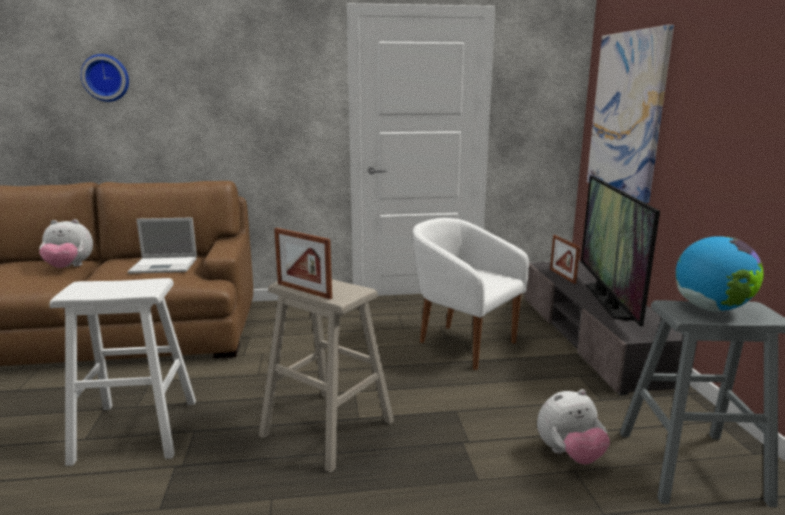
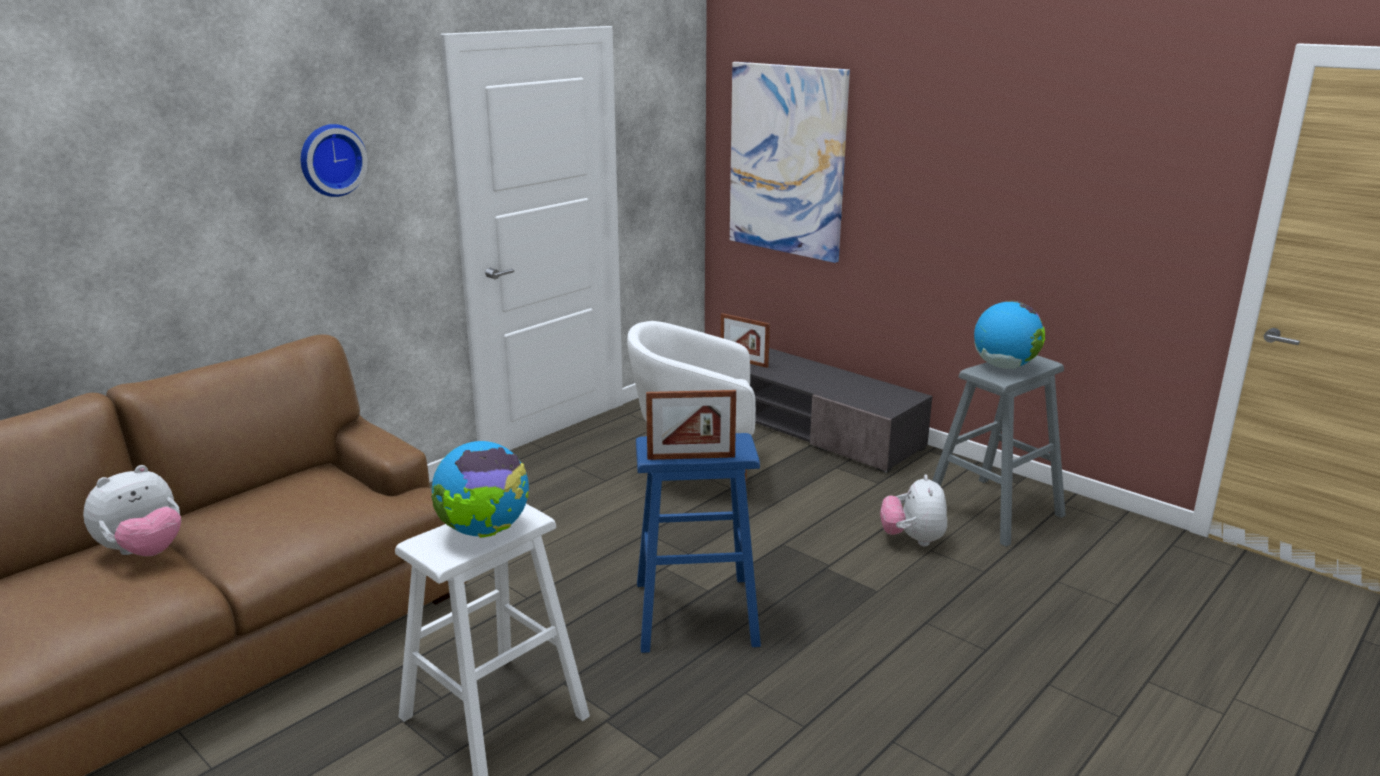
camera: 40 degrees left, 5 degrees up
(106, 78) = (72, 196): wall clock -> wall clock (331, 160)
(116, 289) = (484, 531): none -> globe
(165, 265) = (310, 495): laptop -> none
(328, 428) = (696, 613): beige stool -> blue stool
(569, 454) = (912, 539): plush toy -> plush toy turned 150 degrees clockwise
(608, 301) = (821, 378): television -> none

